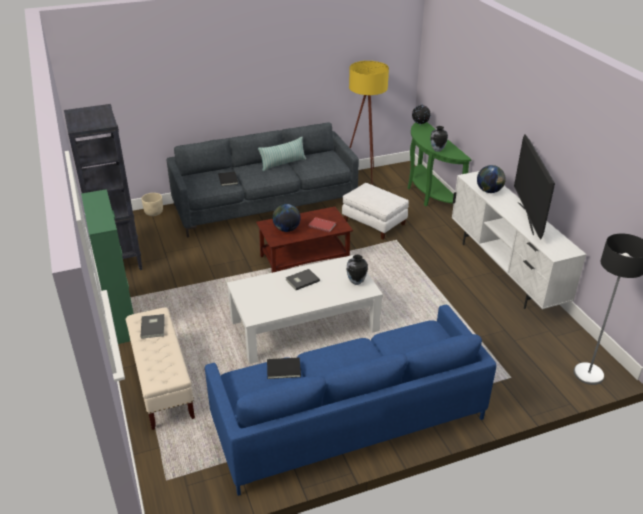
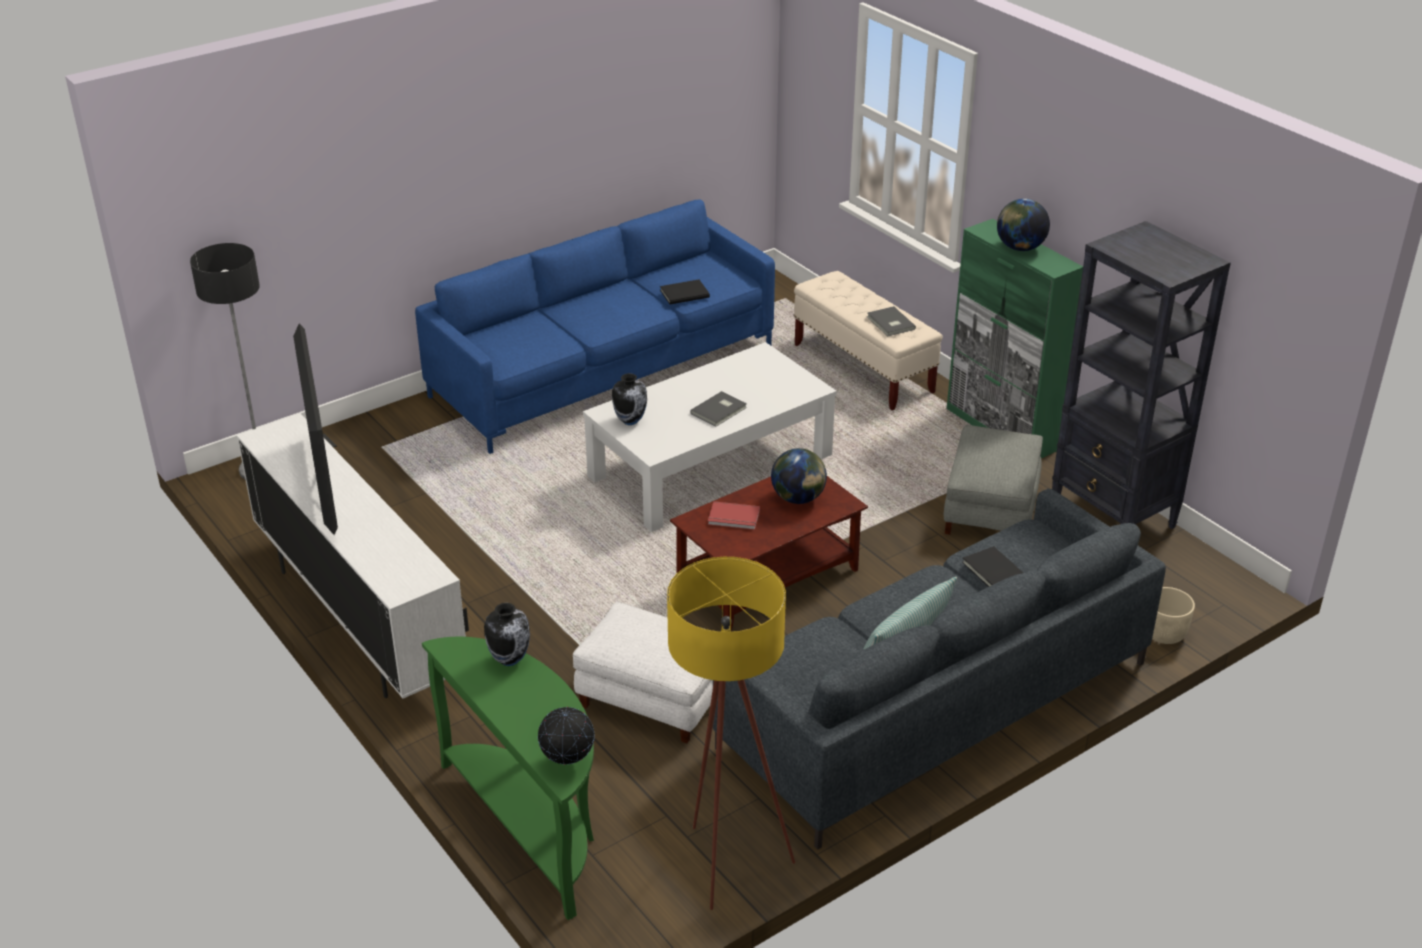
camera: 165 degrees right, 0 degrees up
(173, 273) = (991, 510): none -> grey ottoman
(489, 191) = (389, 544): globe -> globe (1020, 248)

